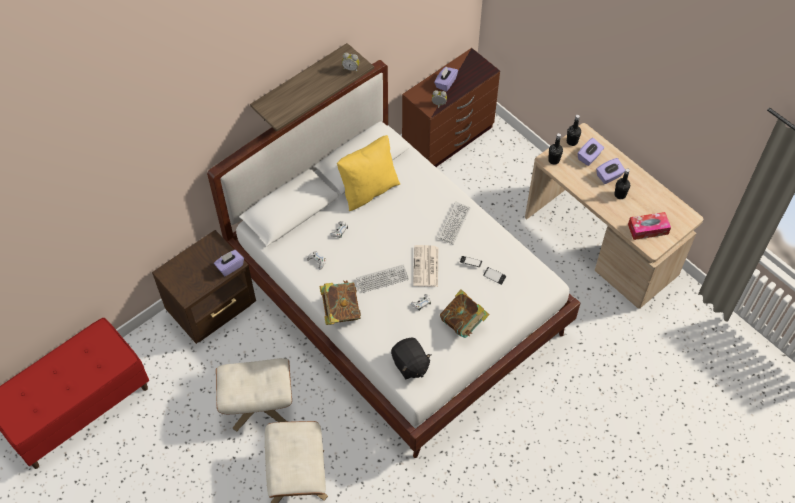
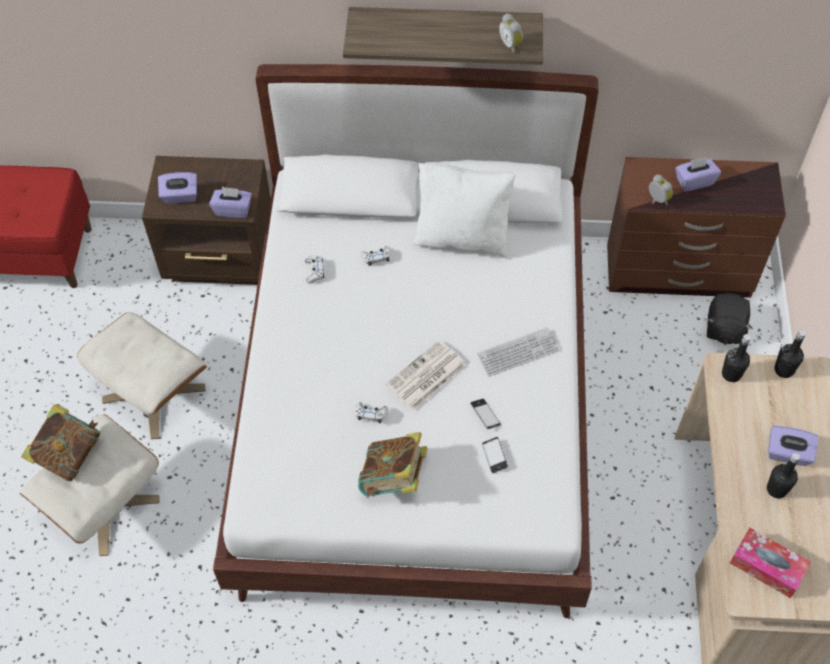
camera: 45 degrees right, 0 degrees up
(340, 311) = (275, 346): book -> book (68, 454)
(368, 190) = (462, 237): yellow pillow -> white pillow
(382, 279) = (360, 349): keyboard -> none
(410, 365) = (277, 473): black plush toy -> black plush toy (724, 328)
(589, 157) = (786, 407): purple tissue box -> purple tissue box (180, 196)

